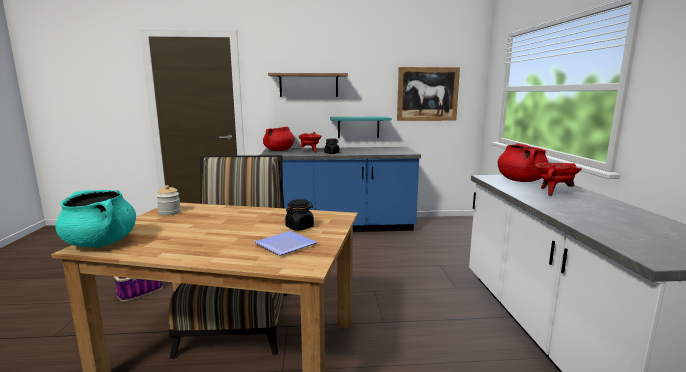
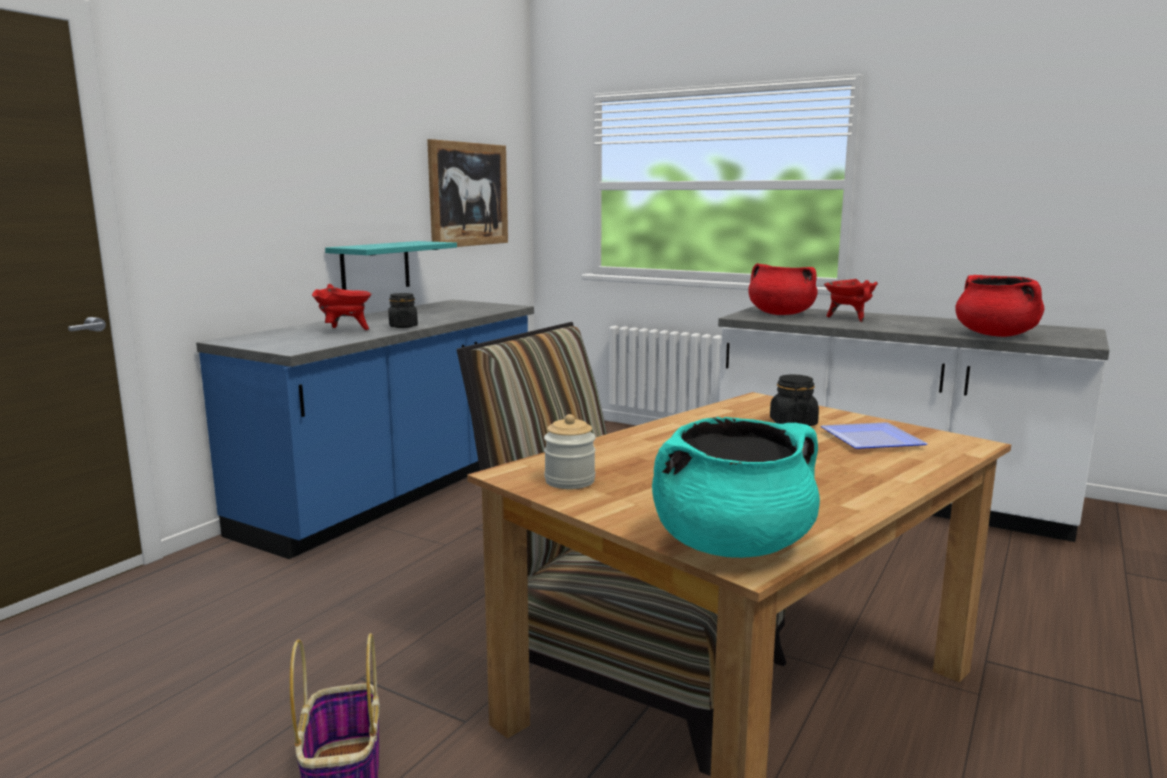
camera: 55 degrees left, 0 degrees up
(279, 150) = (266, 340): red cooking pot -> red cooking pot (996, 335)
(308, 85) = (278, 172): shelf -> none

